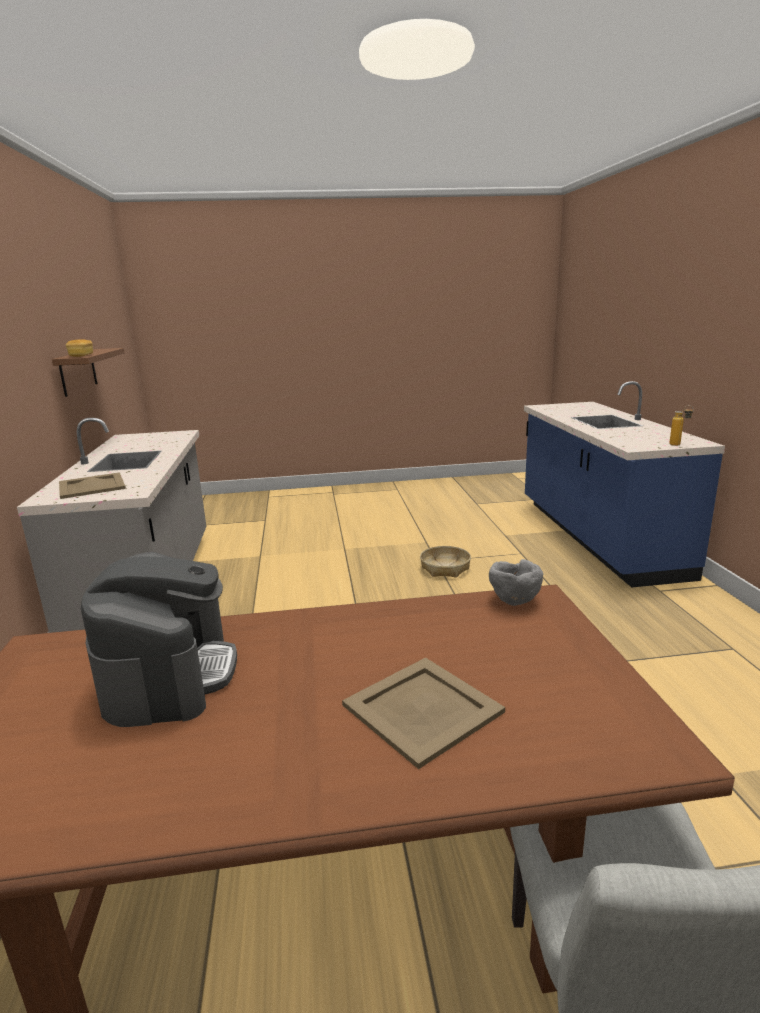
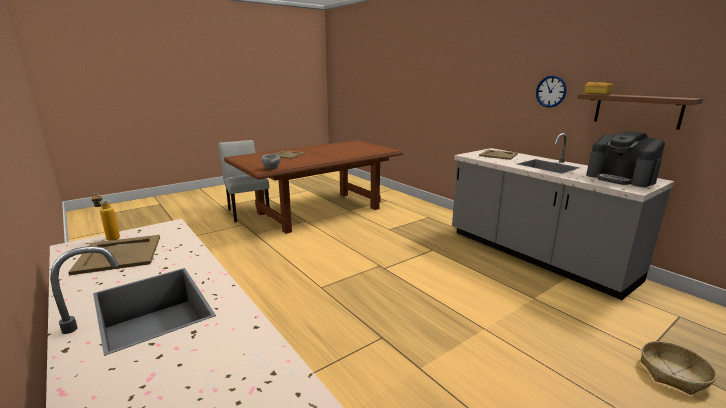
camera: 150 degrees right, 0 degrees up
(26, 364) = (551, 91): none -> wall clock
(169, 674) = (350, 151): coffee machine -> coffee machine (620, 178)
(445, 568) = (366, 329): basket -> basket (673, 374)
(652, 436) = (119, 254): none -> beige tray

